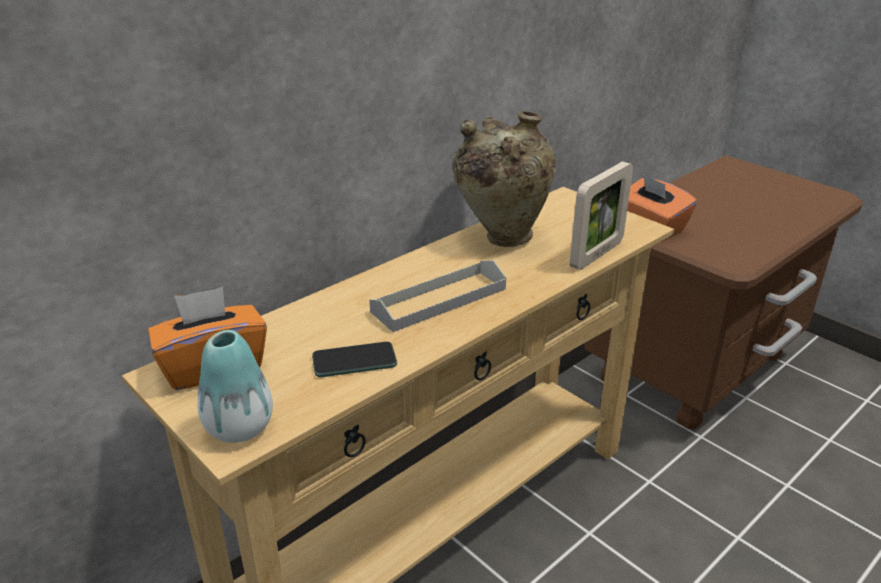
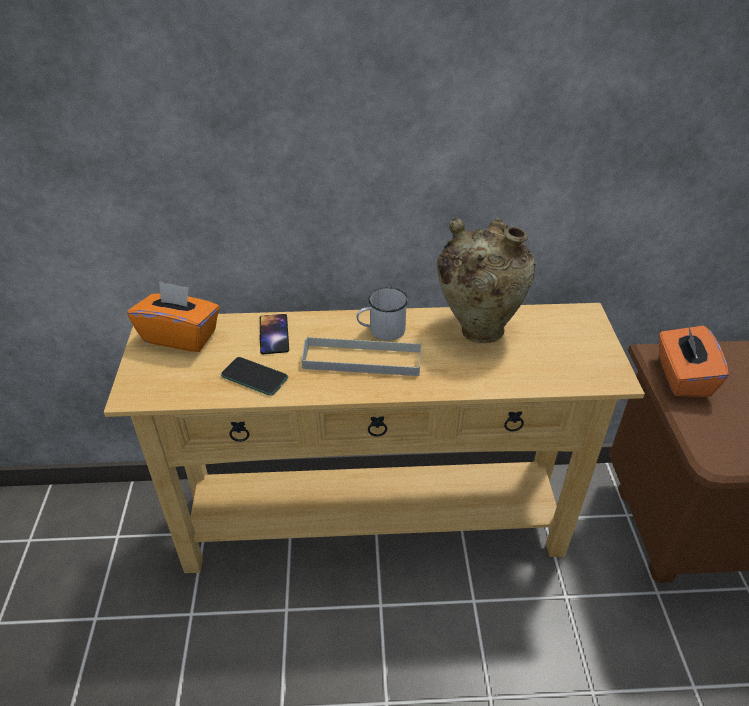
camera: 40 degrees right, 10 degrees up
(239, 427) = (146, 386): vase -> none
(321, 319) = (274, 334): none -> phone
(423, 272) = (381, 331): none -> white mug
(596, 254) = (533, 383): picture frame -> none

